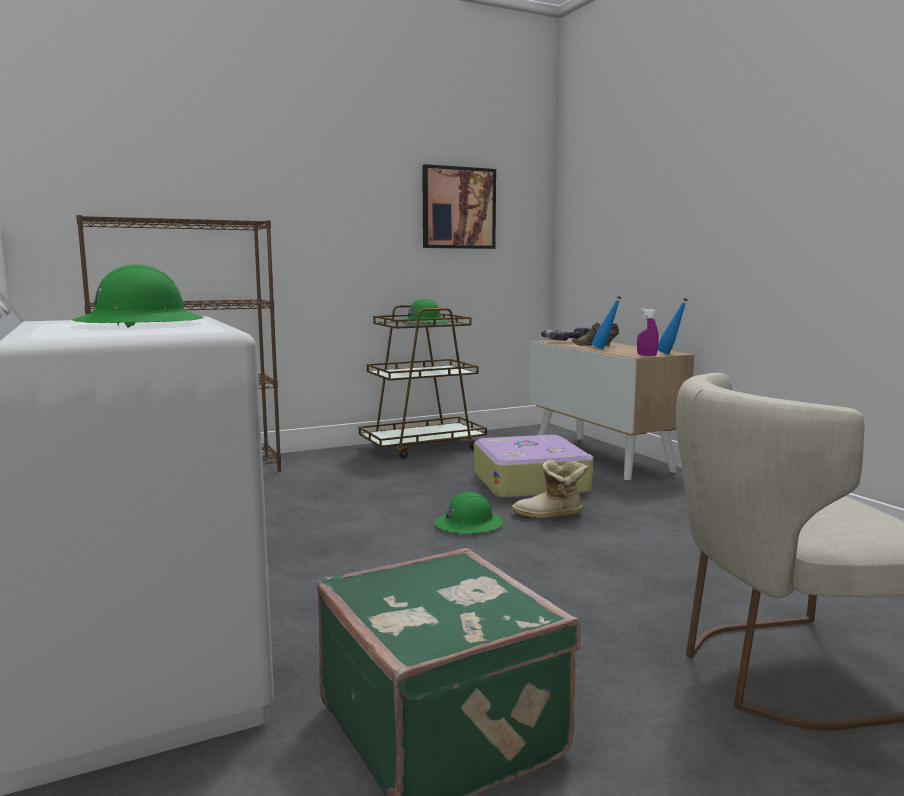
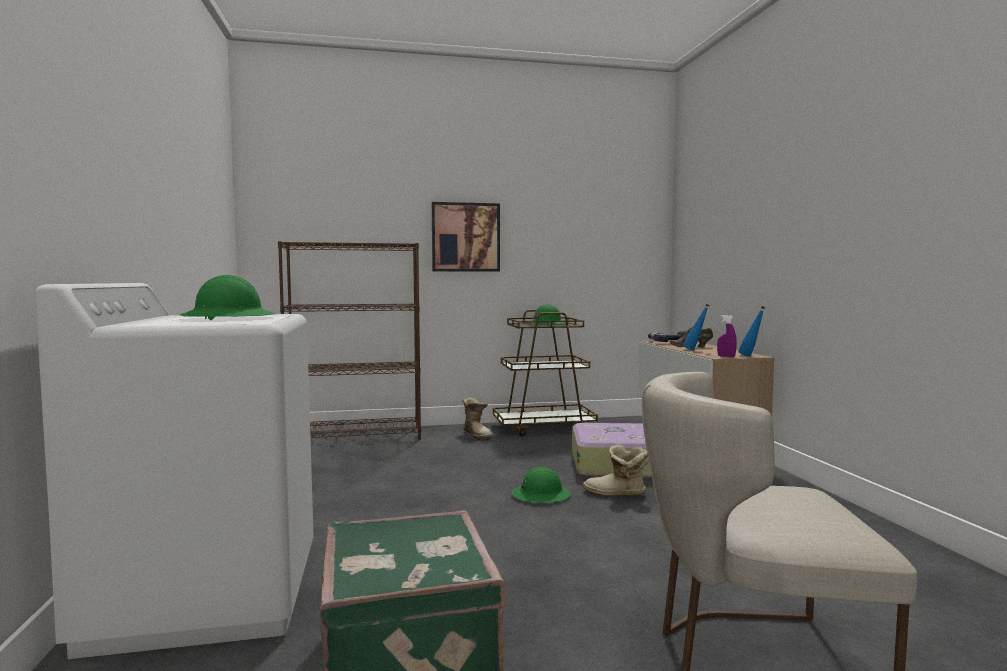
camera: 15 degrees right, 5 degrees down
(349, 460) = (477, 435): none -> boot
(458, 208) = (583, 230): picture -> picture (465, 237)

